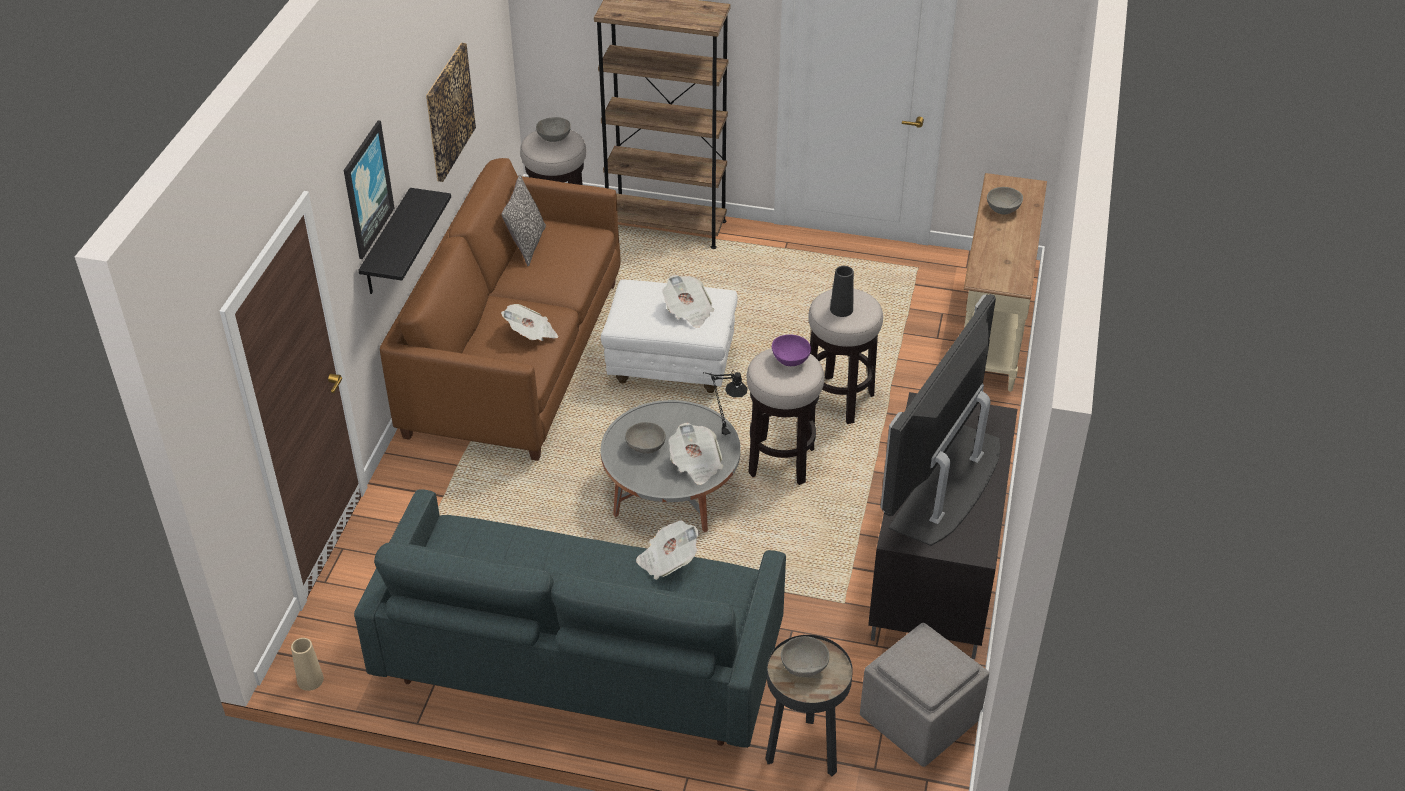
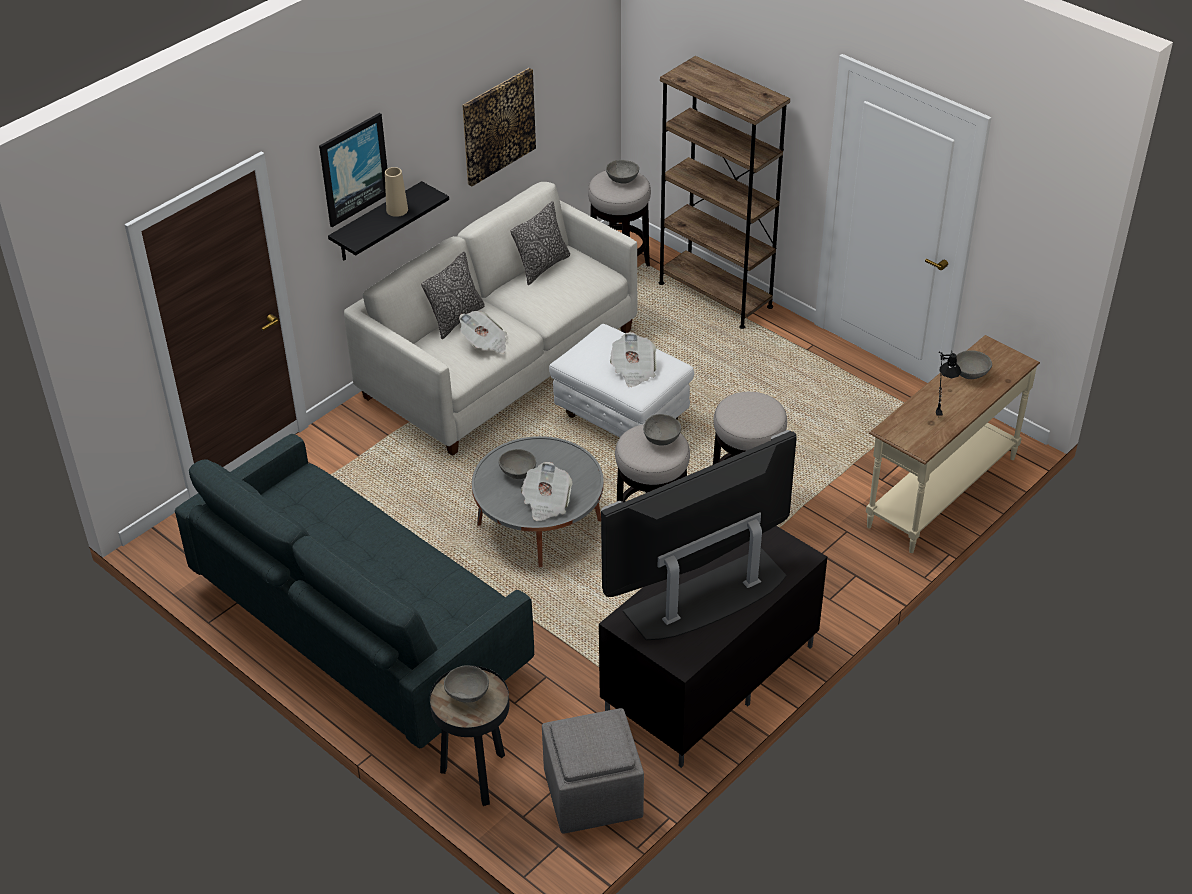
camera: 30 degrees right, 0 degrees up
(310, 680) = (159, 557): beige vase -> beige vase (397, 210)
(483, 322) = (456, 319): none -> pillow
(514, 358) = (499, 364): brown sofa -> white sofa
(667, 560) = (445, 568): newspaper -> none
(720, 431) = (590, 483): black table lamp -> black table lamp (936, 411)
(790, 360) = (661, 439): purple bowl -> grey bowl
(841, 309) = (744, 412): black vase -> none

